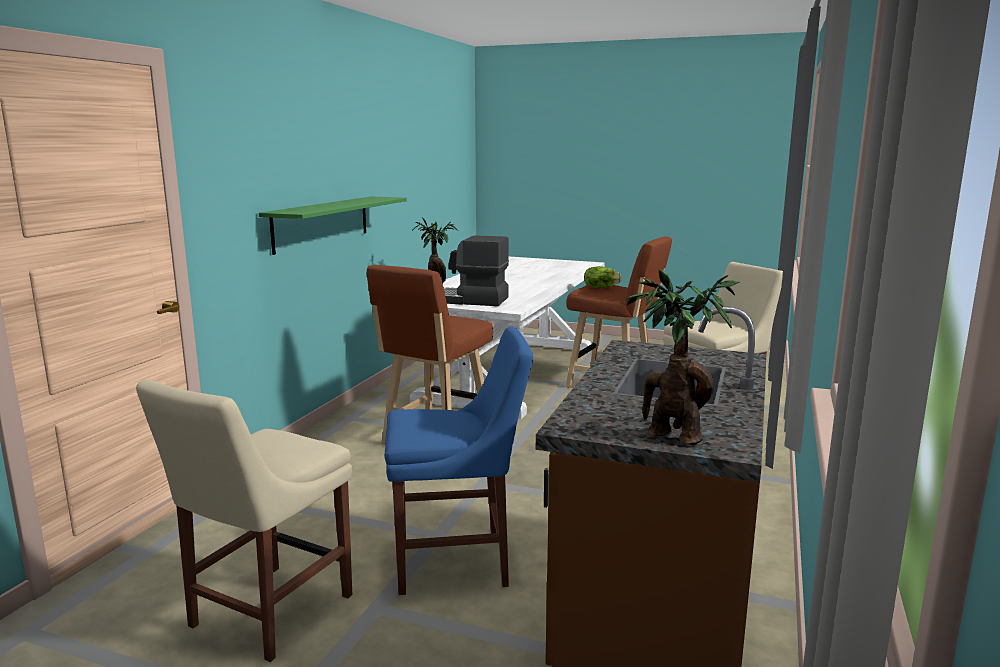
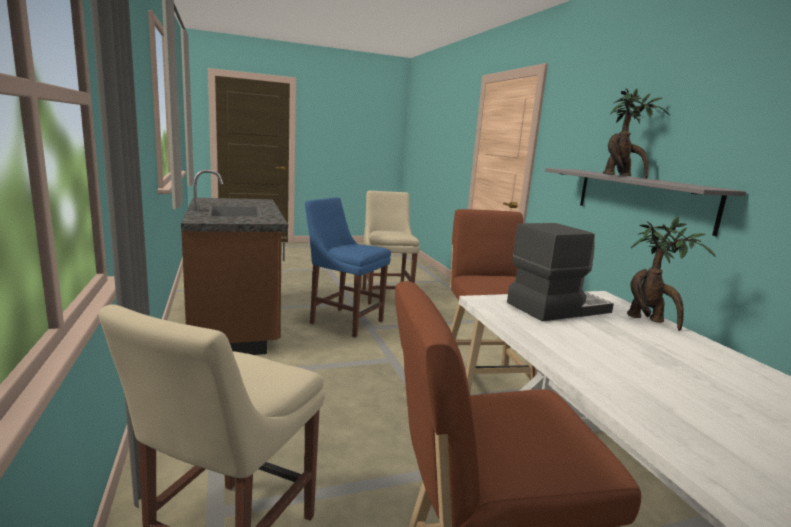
camera: 140 degrees right, 0 degrees up
(322, 223) = (642, 198): green shelf -> grey shelf
(458, 562) = (344, 321): blue chair -> blue chair turned 75 degrees clockwise
(600, 287) = (534, 416): lettuce -> none
(670, 434) = (226, 200): potted plant -> potted plant (621, 176)

